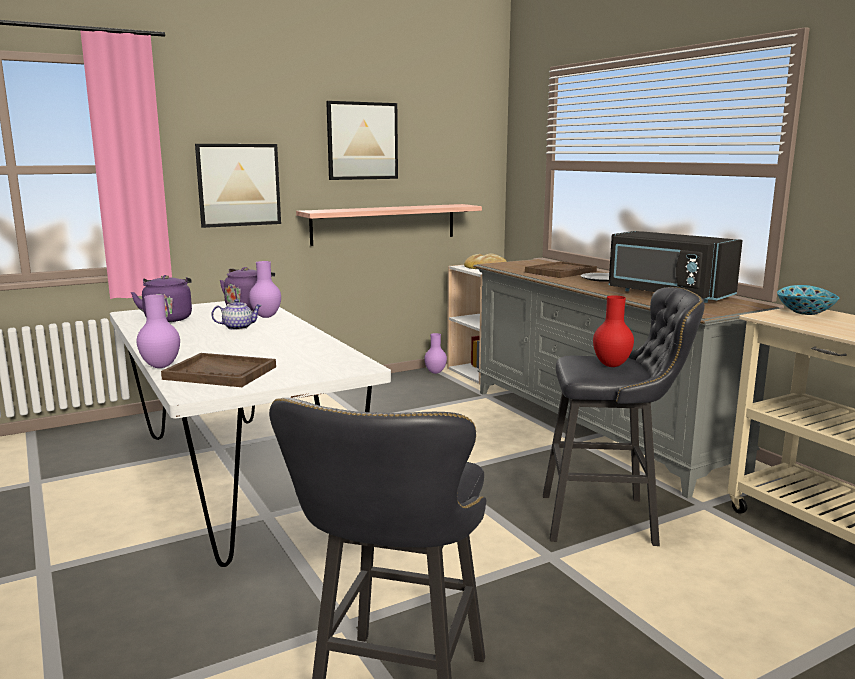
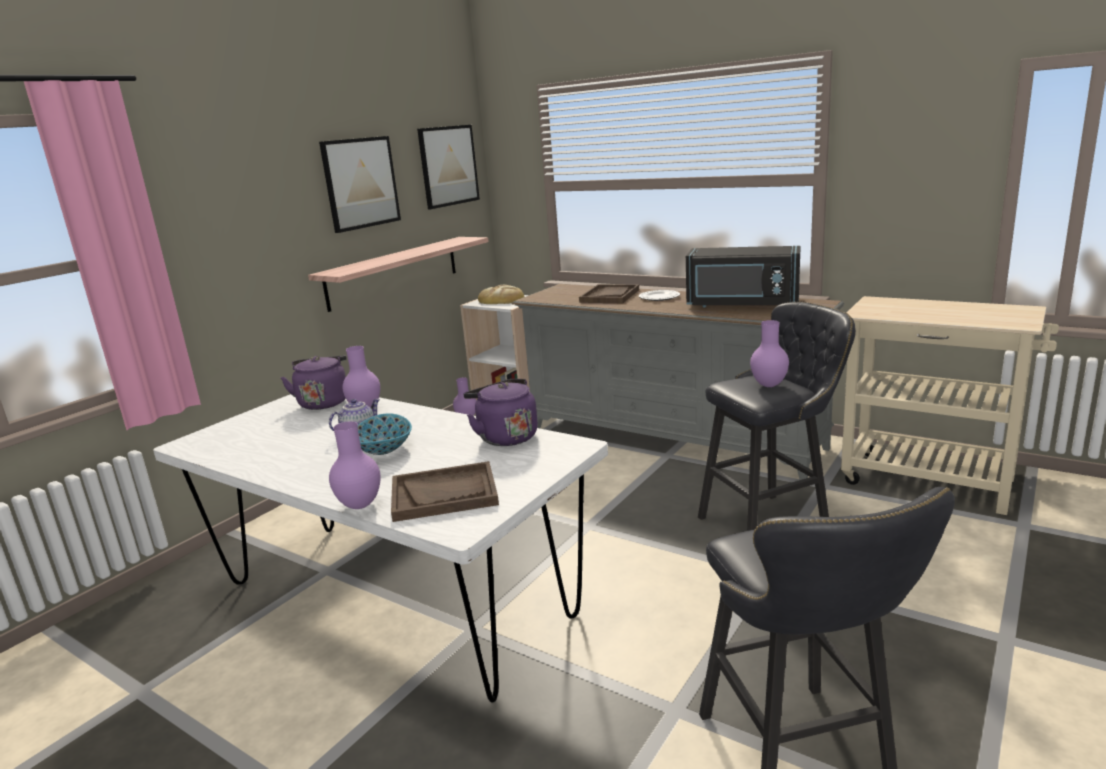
camera: 25 degrees left, 5 degrees up
(168, 318) = (250, 439): purple kettle -> purple kettle (505, 437)
(239, 185) = (243, 256): picture -> picture (448, 166)
(610, 365) = (768, 385): red vase -> purple vase
(804, 312) = (879, 303): bowl -> bowl (383, 449)

